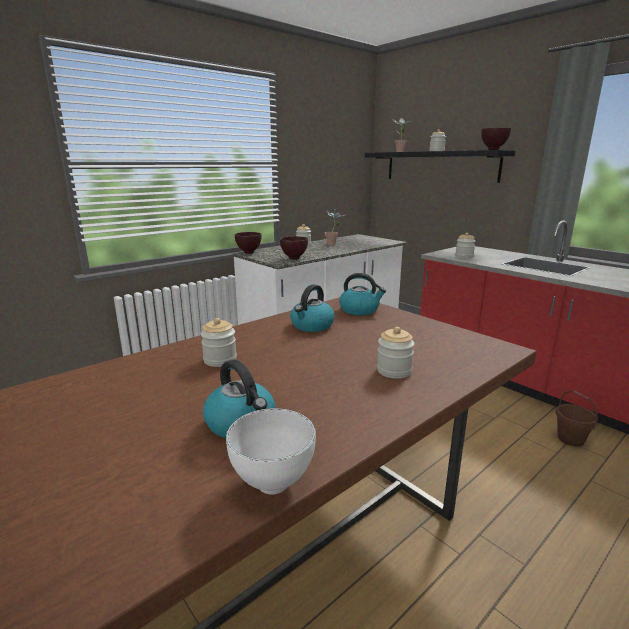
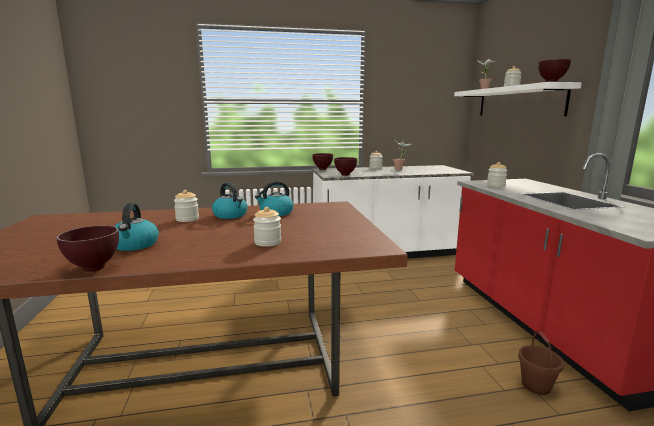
camera: 30 degrees right, 5 degrees down
(272, 486) = (92, 269): white bowl -> brown bowl
(360, 310) = (329, 210): kettle -> kettle (231, 215)
(440, 166) = (518, 102): black shelf -> white shelf

